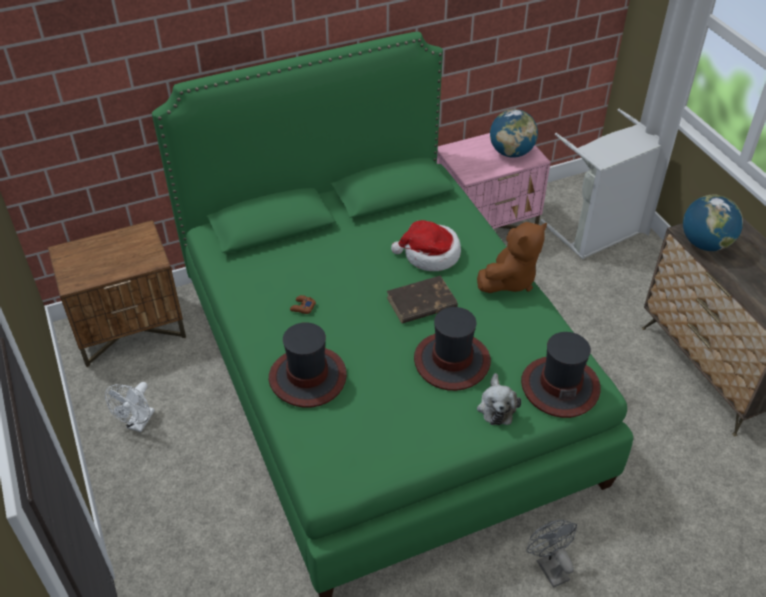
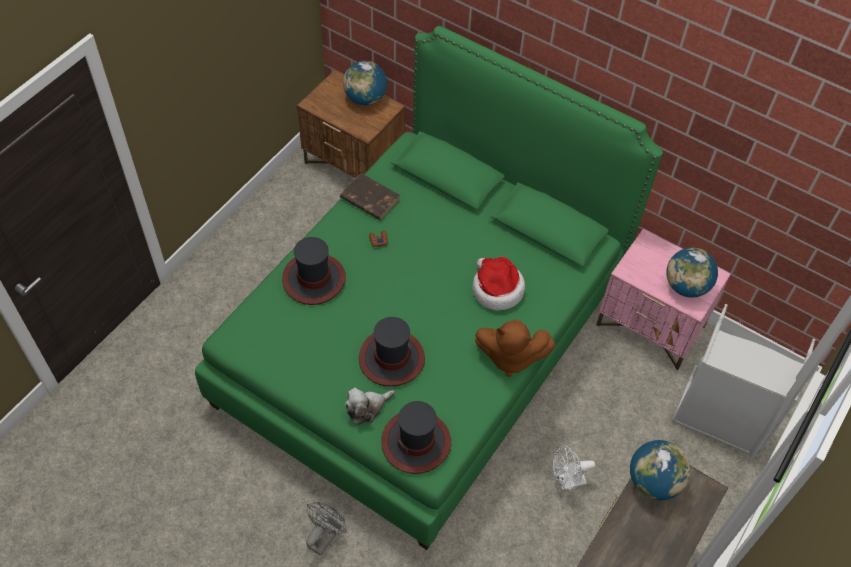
camera: 55 degrees right, 10 degrees up
(112, 242) = (365, 99): none -> globe
(138, 423) = (279, 221): white fan -> white fan (567, 482)
(421, 303) = (437, 309): brown book -> brown book (369, 199)

